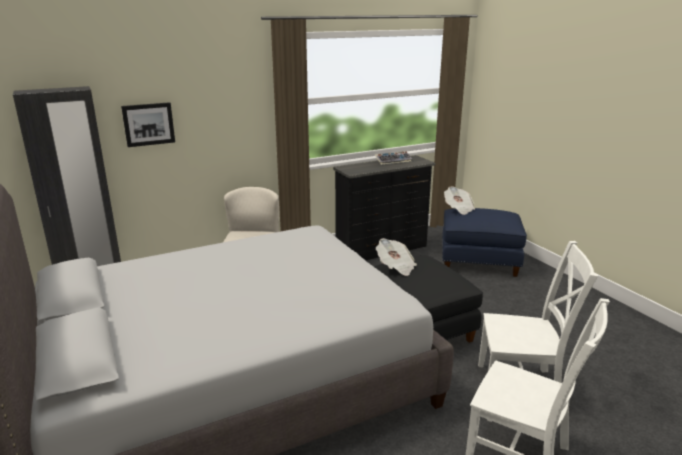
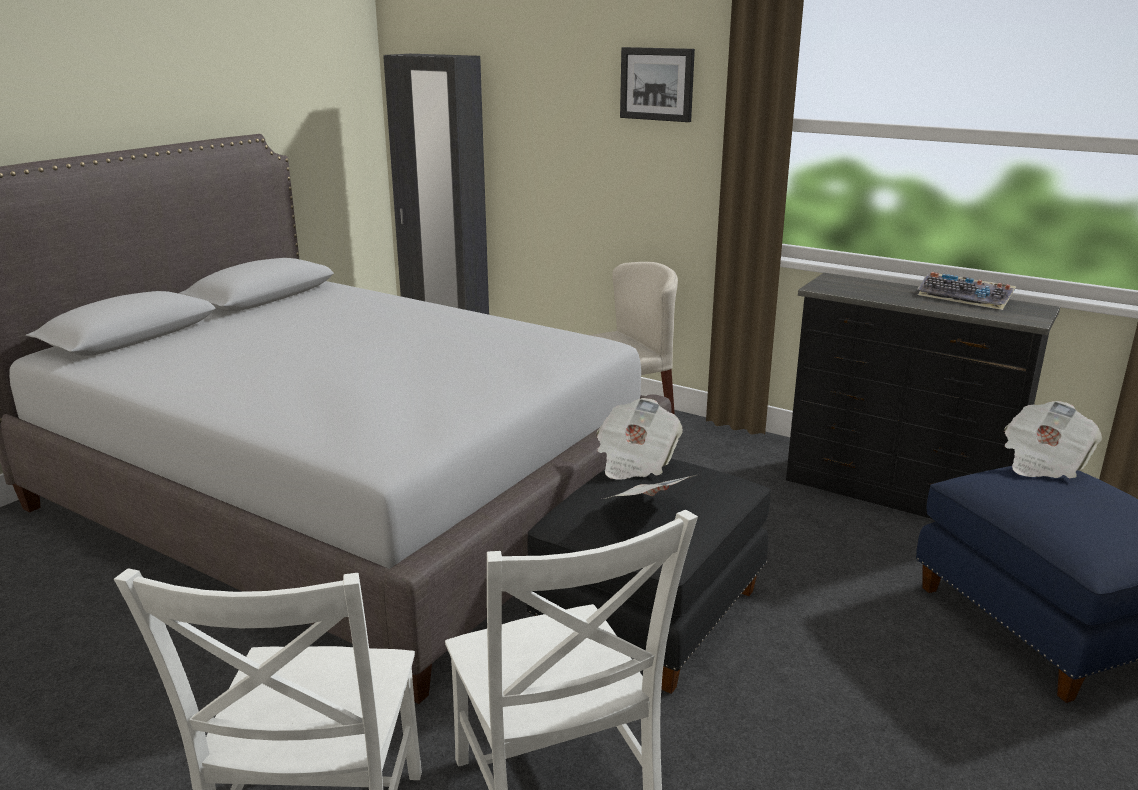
camera: 60 degrees right, 0 degrees up
(148, 124) = (546, 124): picture -> picture (657, 84)
(440, 276) = (648, 510): none -> newspaper

